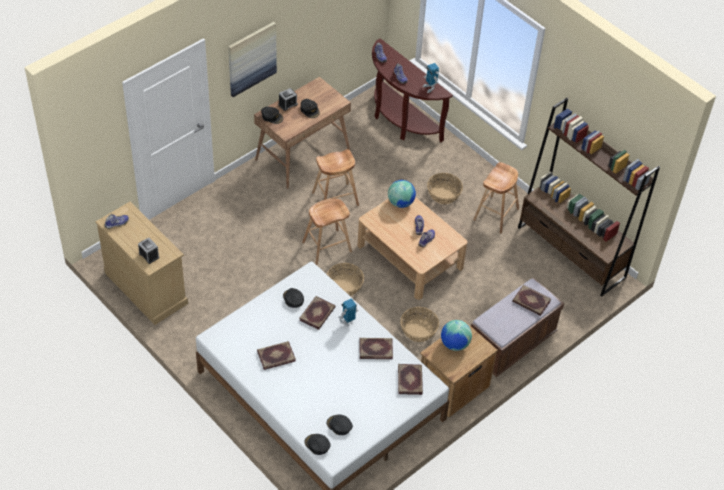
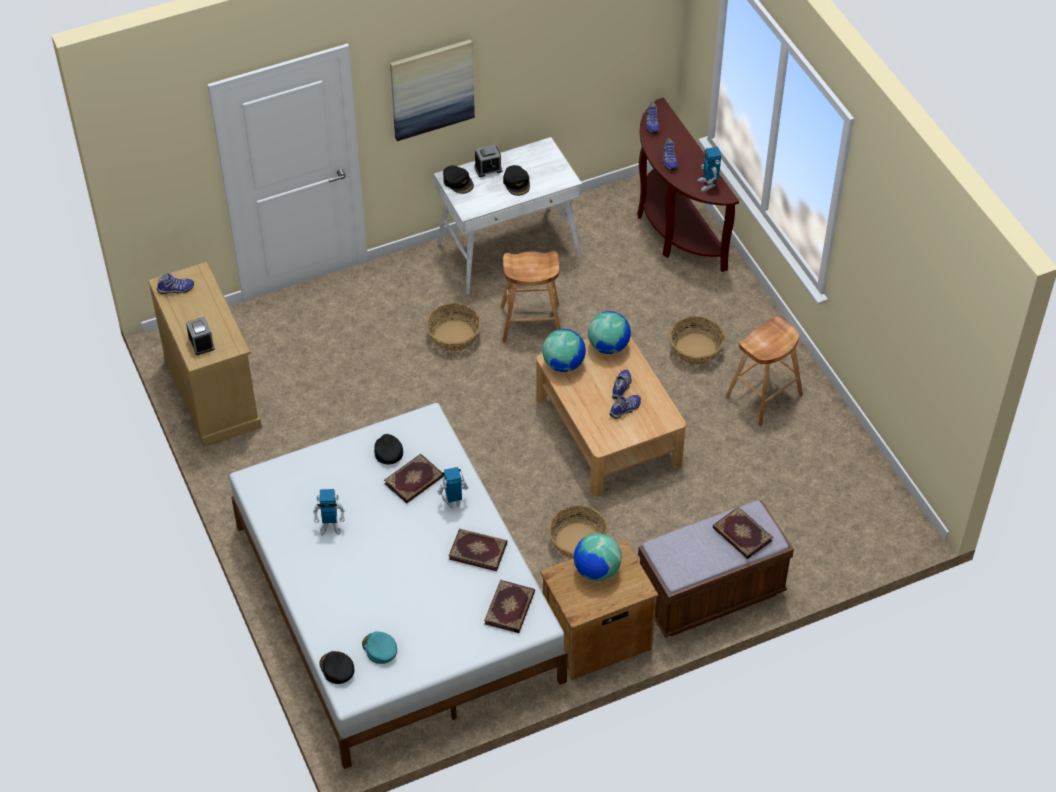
camera: 20 degrees right, 0 degrees up
(276, 355) = (330, 526): book -> toy robot
(302, 155) = (509, 249): brown desk -> white desk
(326, 247) = (490, 390): brown stool -> none
(339, 425) = (379, 649): black cap -> turquoise cap
(344, 285) = (494, 451): basket -> basket (453, 336)
(377, 220) = (564, 364): none -> globe
(571, 252) = (858, 478): brown bookcase -> none

